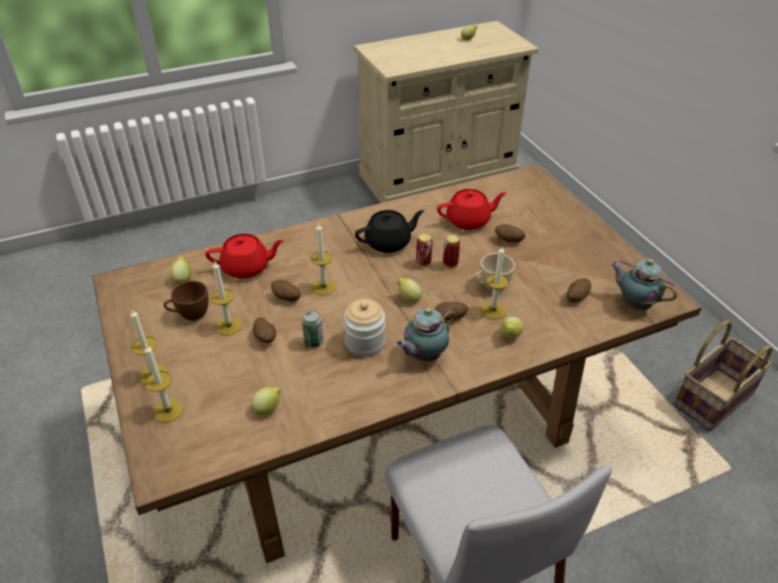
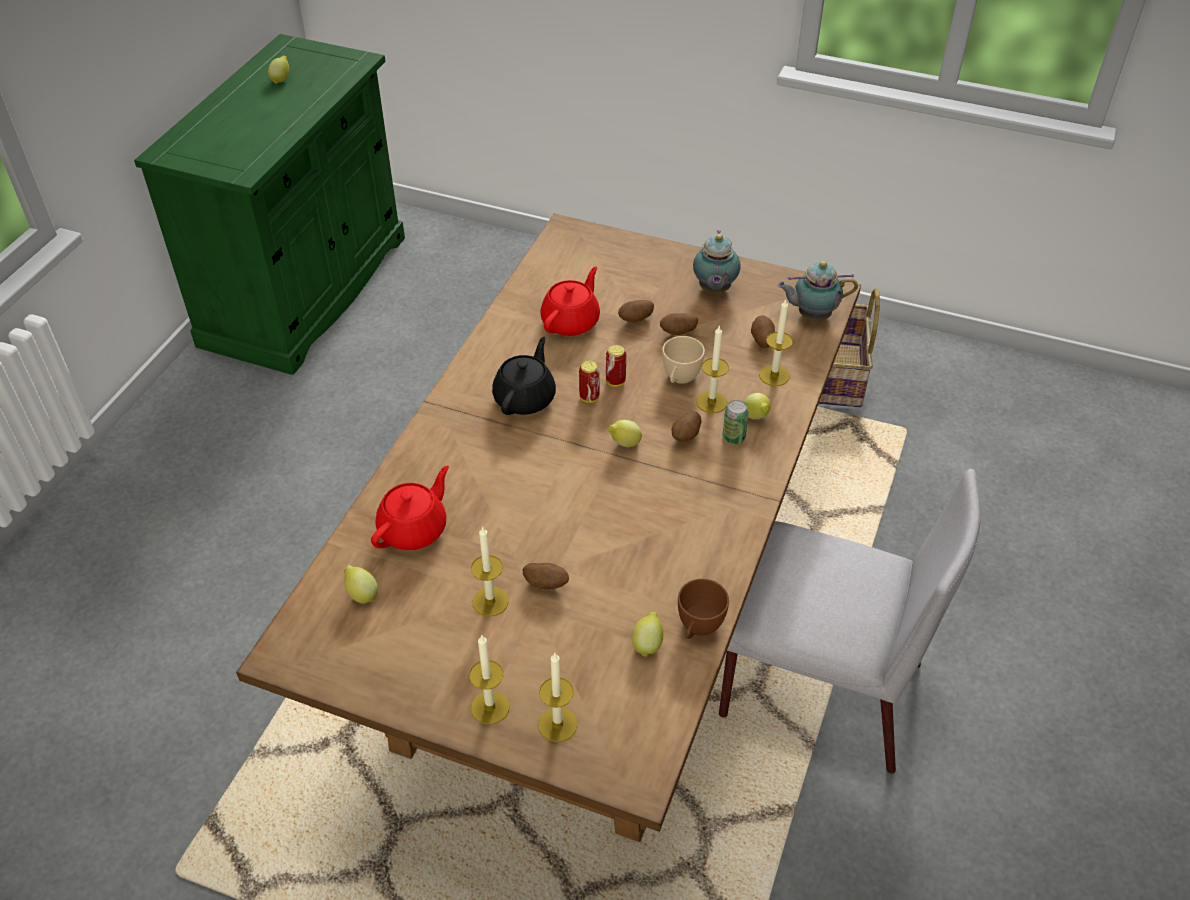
camera: 45 degrees left, 5 degrees up
(190, 315) = (430, 622): brown cup -> brown cup (698, 628)
(286, 298) = (506, 530): potato -> potato (678, 333)
(314, 342) = (597, 551): can -> can (733, 437)
(323, 287) = (527, 491): candle -> candle (774, 375)
(365, 343) = (645, 516): jar -> none
(424, 356) = (710, 489): teapot -> teapot (714, 290)
(438, 176) = (306, 290): beige cabinet -> green cabinet

